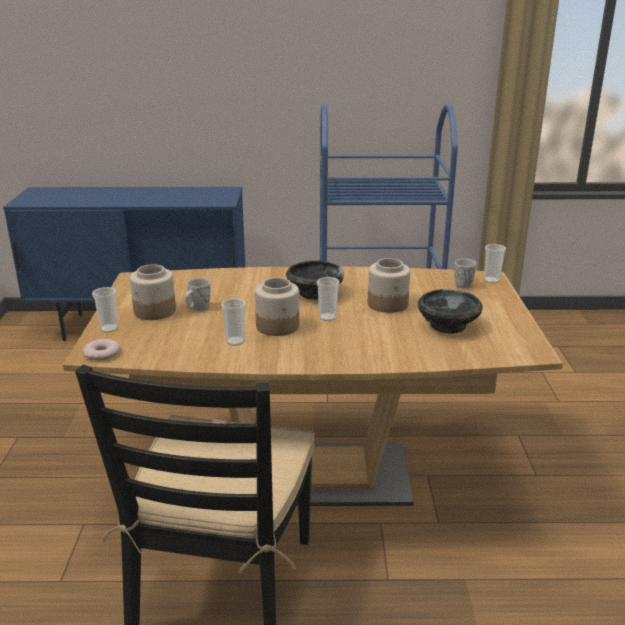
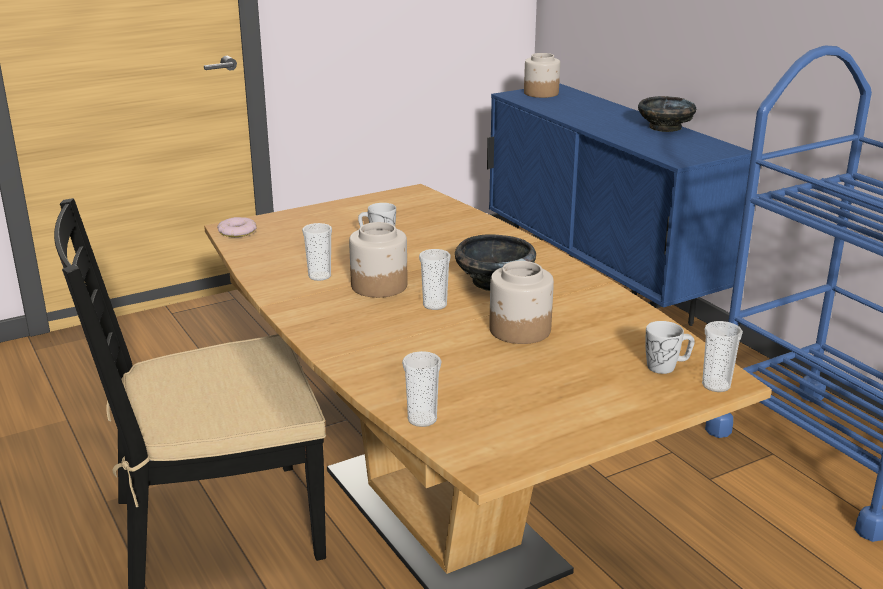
camera: 60 degrees right, 0 degrees up
(109, 328) = (289, 218): cup -> cup (422, 419)
(154, 311) = (347, 224): jar -> jar (540, 93)
(447, 326) = (500, 383): black bowl -> black bowl (664, 127)

